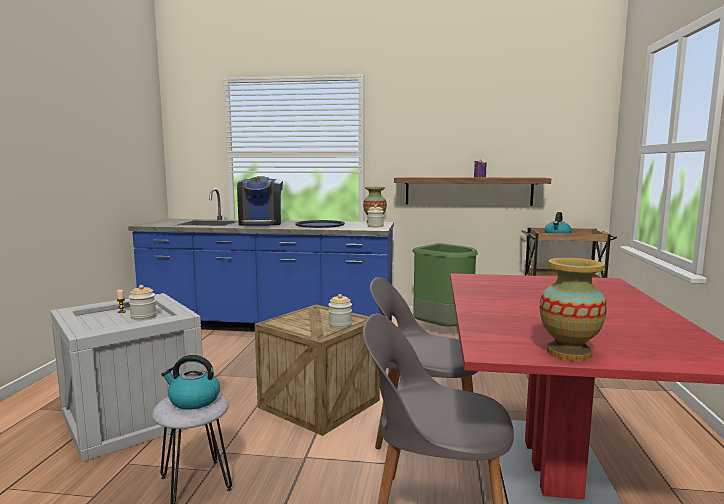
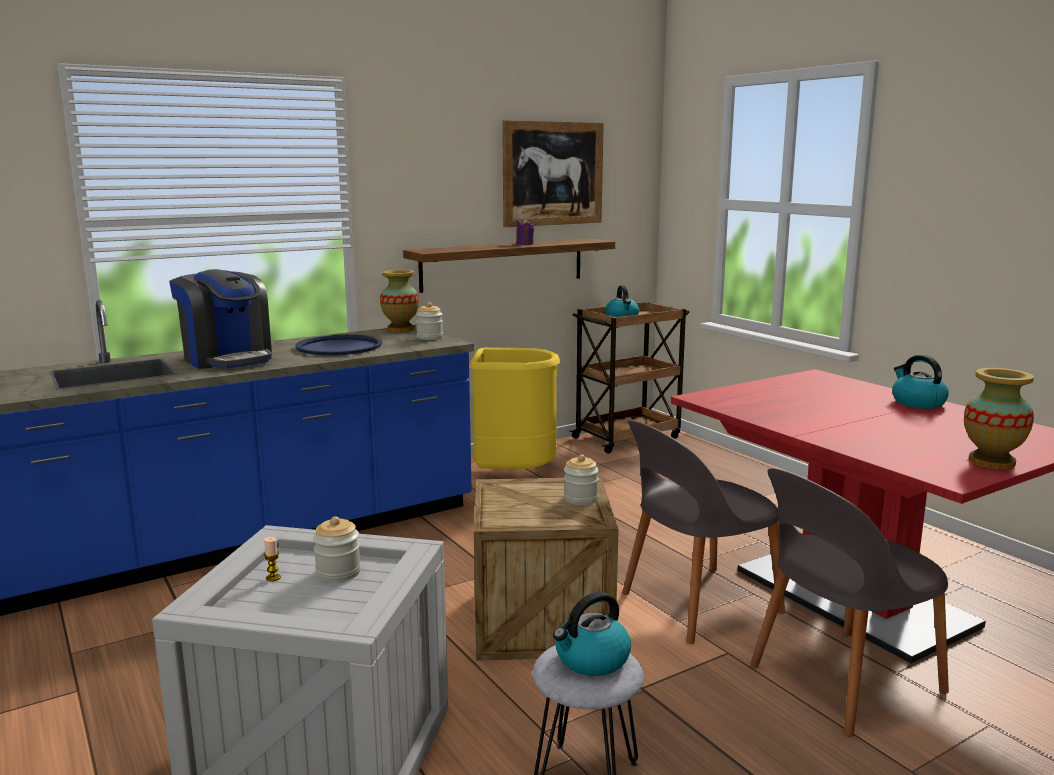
camera: 40 degrees left, 5 degrees up
(444, 330) = (512, 474): green trash can -> yellow trash can
(512, 130) = (553, 174): none -> picture
(641, 309) = (917, 403): none -> kettle

